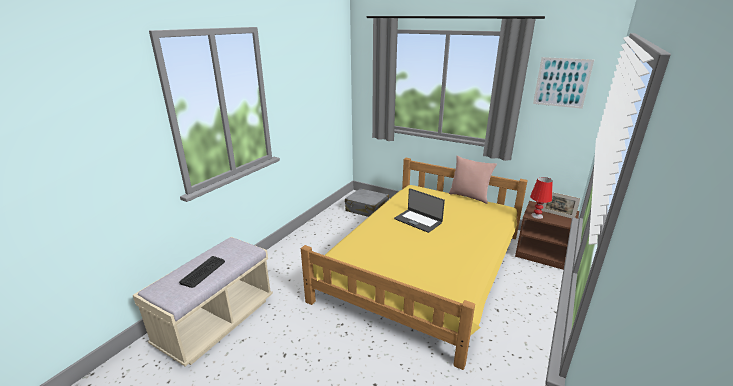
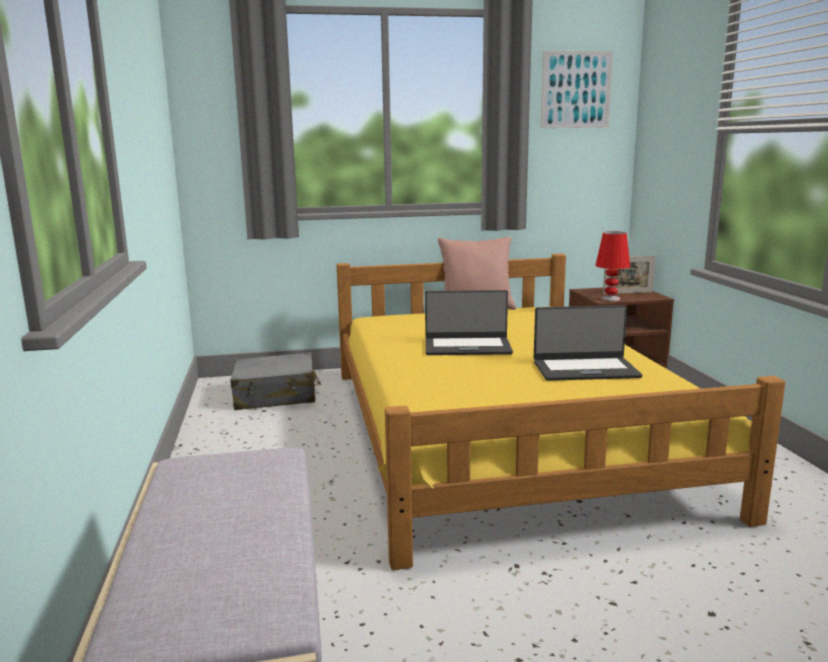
camera: 40 degrees left, 10 degrees down
(203, 272) = (235, 532): keyboard -> none
(442, 255) = (585, 369): none -> laptop

